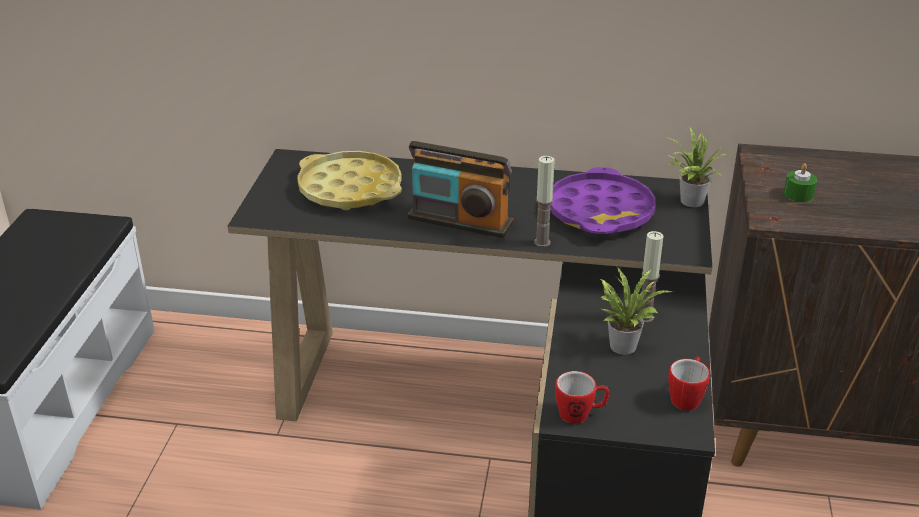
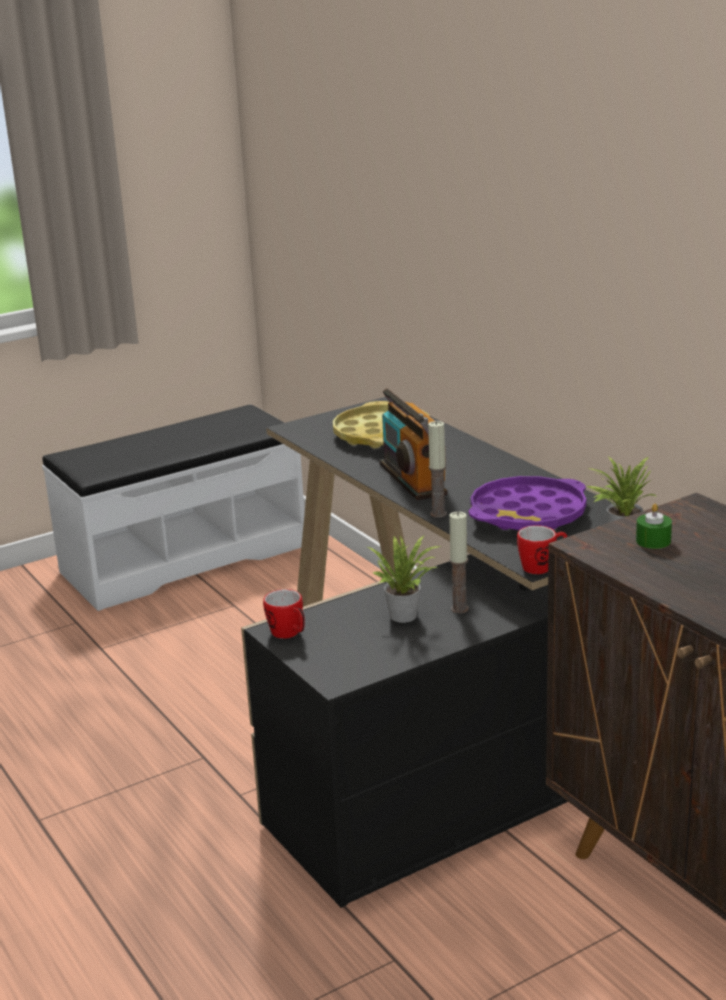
camera: 50 degrees right, 10 degrees down
(687, 397) = (379, 664): mug -> mug (542, 567)

